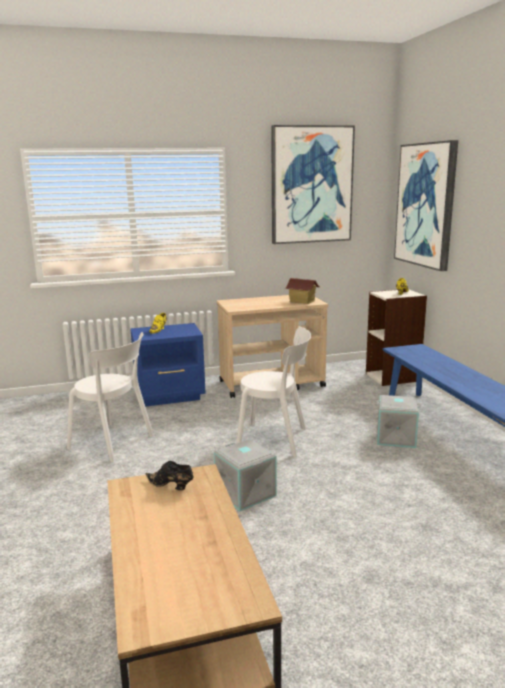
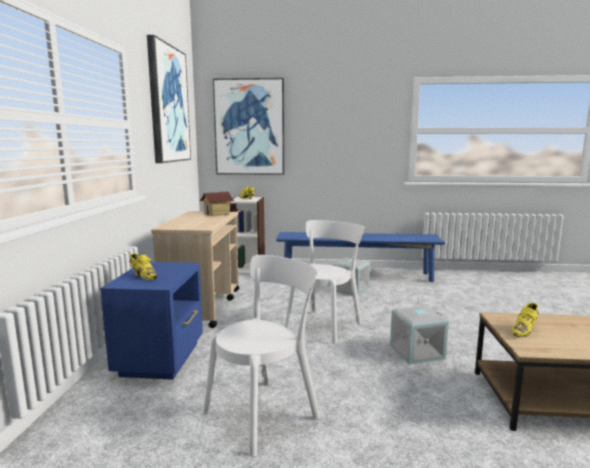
camera: 70 degrees left, 5 degrees down
(171, 486) = (525, 330): black shoe -> yellow shoe

